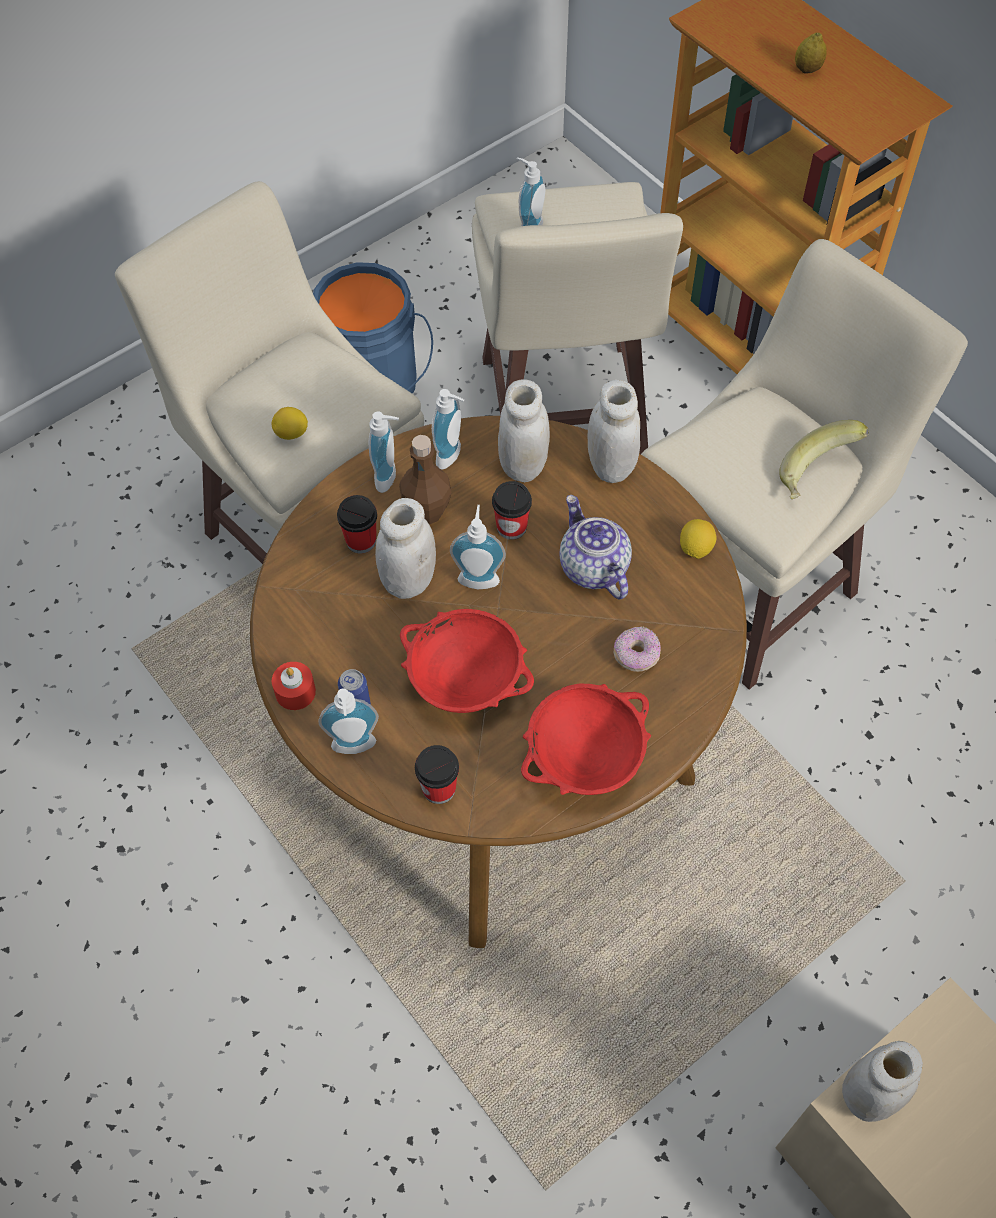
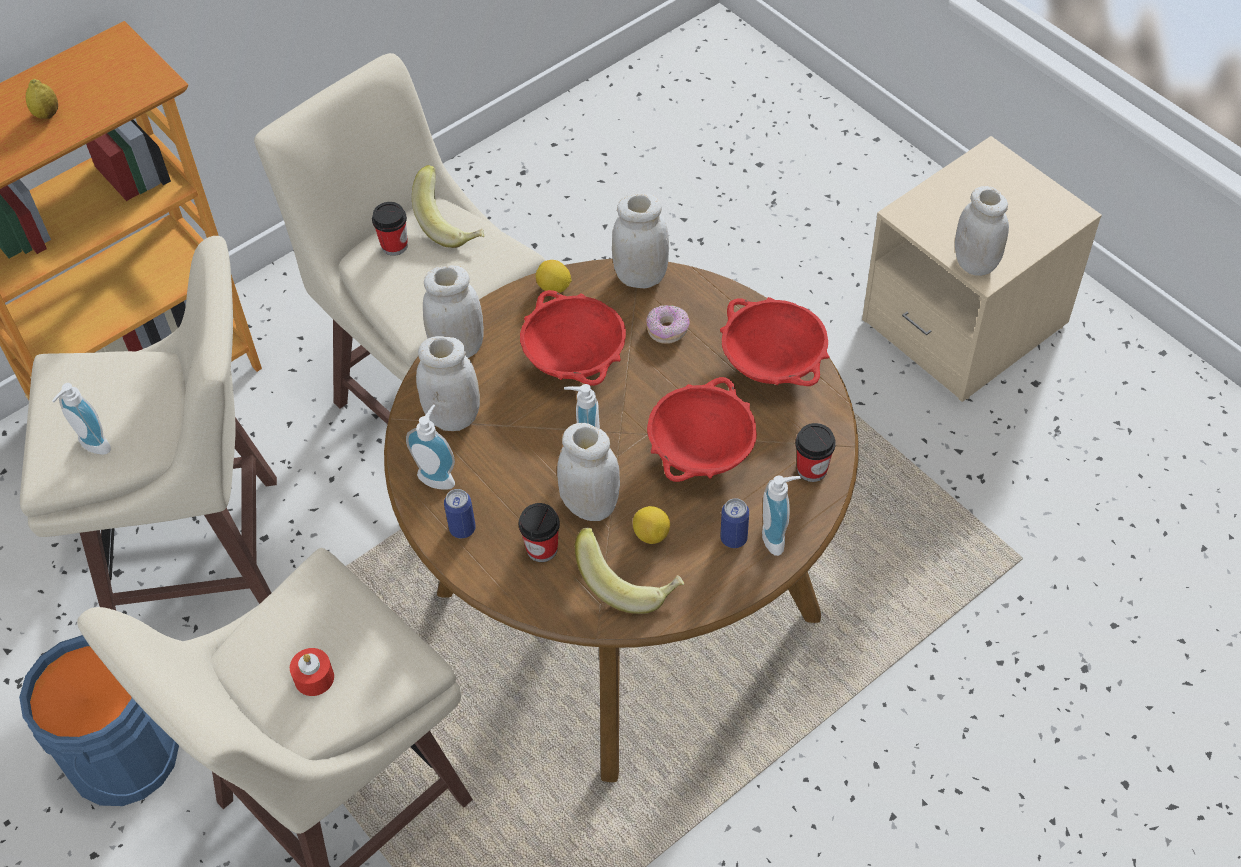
camera: 90 degrees left, 5 degrees down
(291, 433) = (366, 658): lemon -> lemon (651, 534)
(295, 692) = (720, 591): red candle -> red candle (314, 678)
(315, 613) = (629, 582): none -> banana
(390, 477) = (462, 529): soap dispenser -> can
(427, 511) = (507, 494): brown bottle -> none
(511, 527) = (527, 424): cup -> cup (394, 245)
(592, 567) = (575, 361): teapot -> red bowl
(715, 631) = (641, 277): none -> white jar

